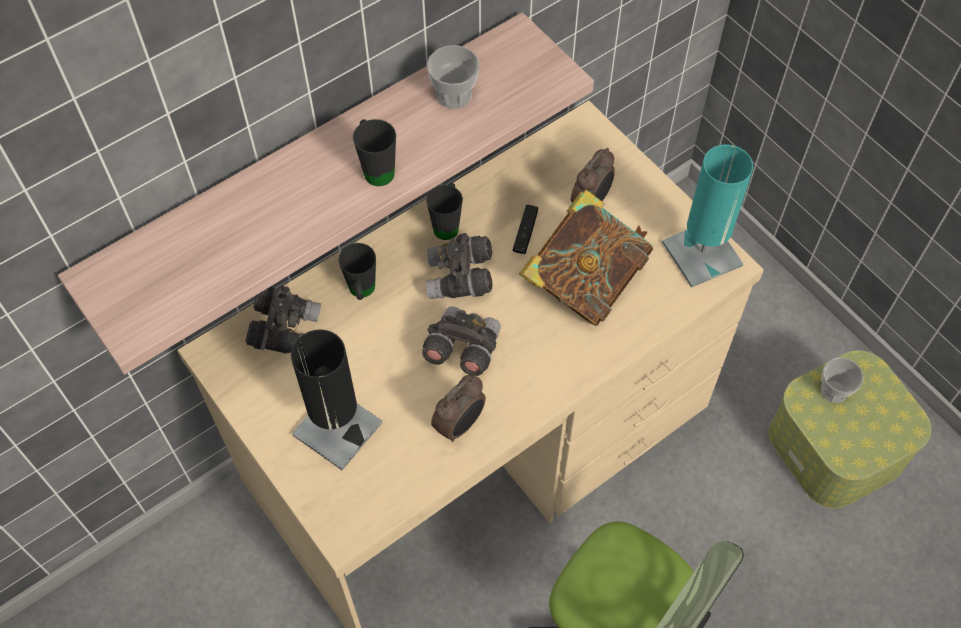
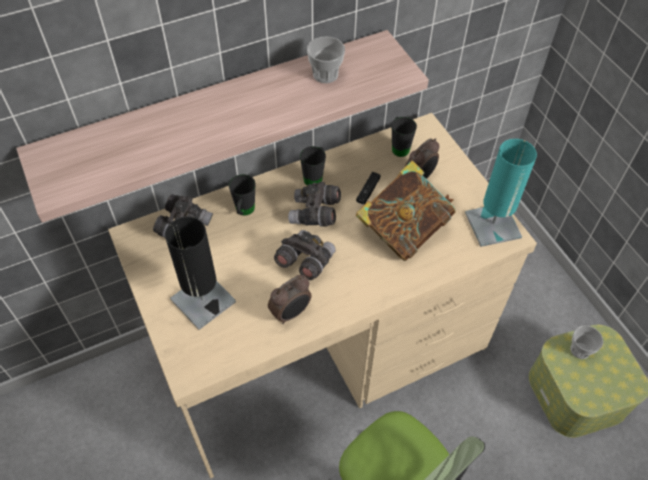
camera: 10 degrees right, 5 degrees down
(376, 167) = (257, 112): black mug -> black mug (399, 146)

